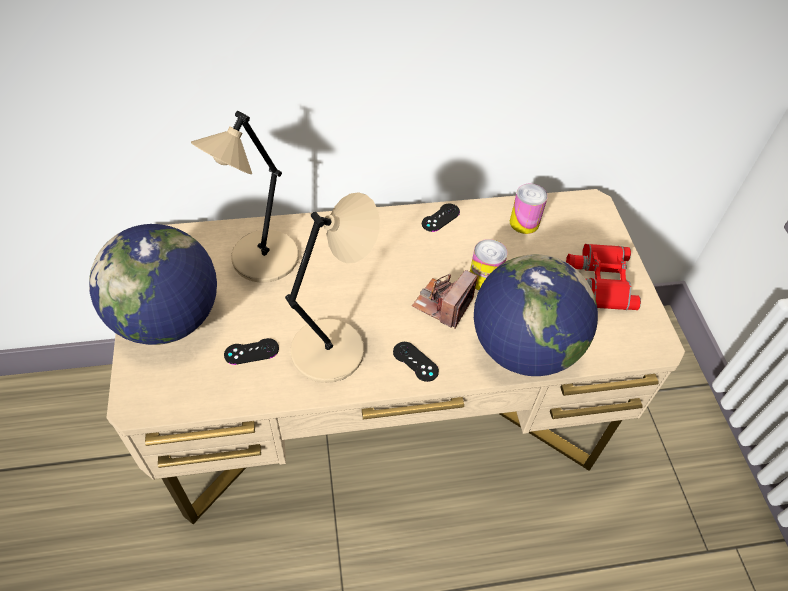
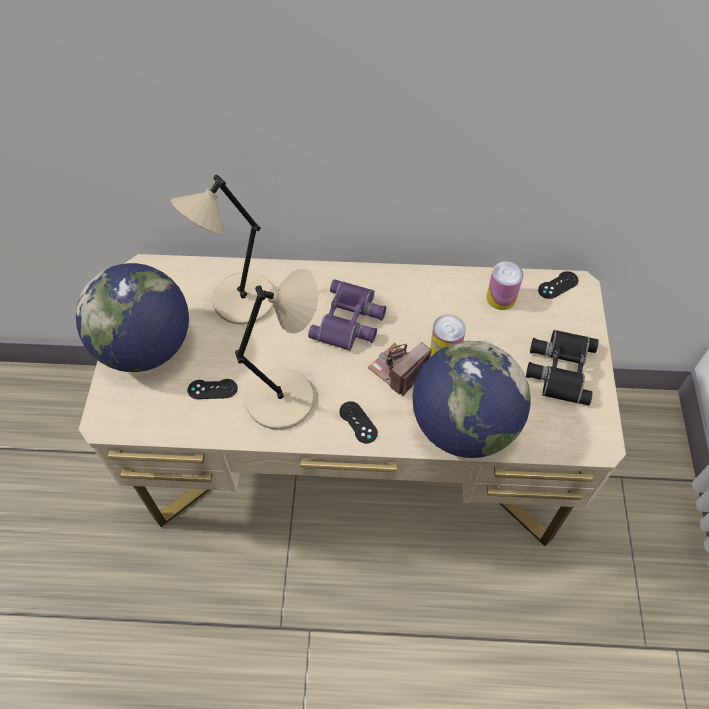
camera: 15 degrees right, 5 degrees up
(381, 263) = (350, 321): none -> purple binoculars
(440, 218) = (419, 281): black game controller -> black game controller (558, 285)
(598, 280) = (559, 368): red binoculars -> black binoculars

